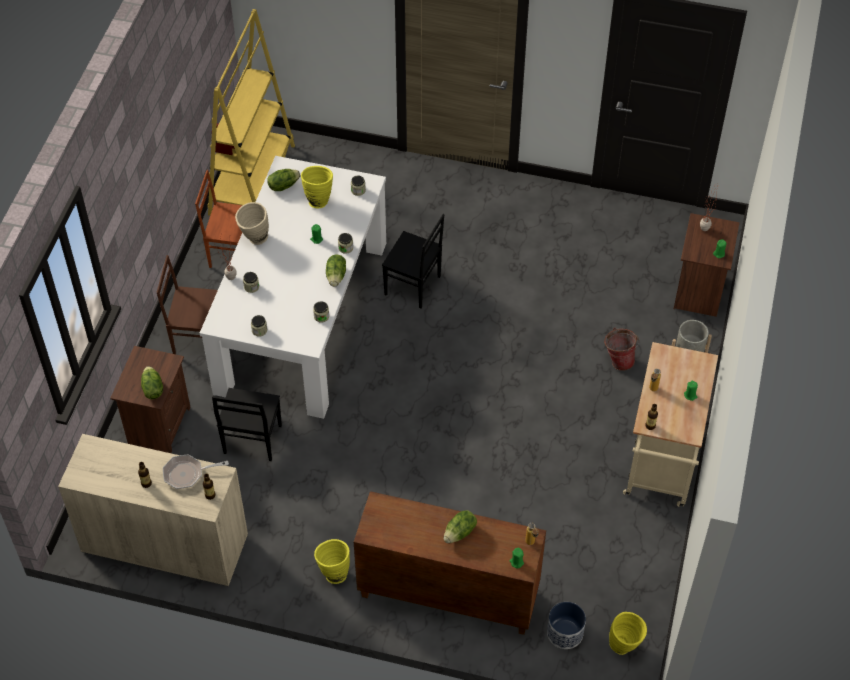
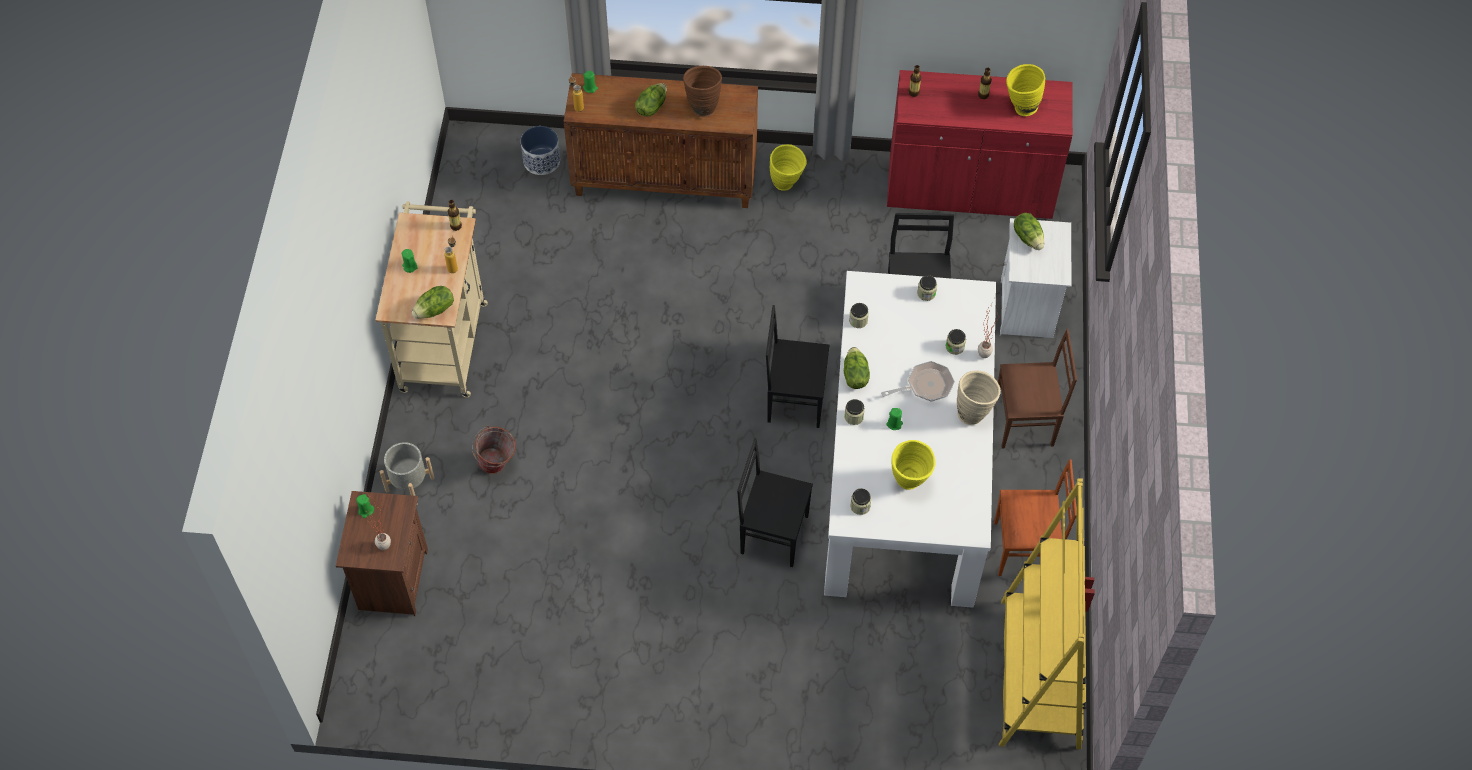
camera: 170 degrees right, 5 degrees up
(158, 425) = (1028, 309): brown nightstand -> white nightstand
(165, 543) = (969, 189): beige cabinet -> red cabinet
(187, 474) = (945, 109): frying pan -> frying pan (925, 385)
(283, 185) = (963, 499): lettuce -> lettuce (435, 310)
(373, 379) = (795, 399): none -> black chair
(411, 526) = (702, 106): none -> brown vase
(625, 646) = (480, 157): yellow vase -> yellow vase (1020, 108)

